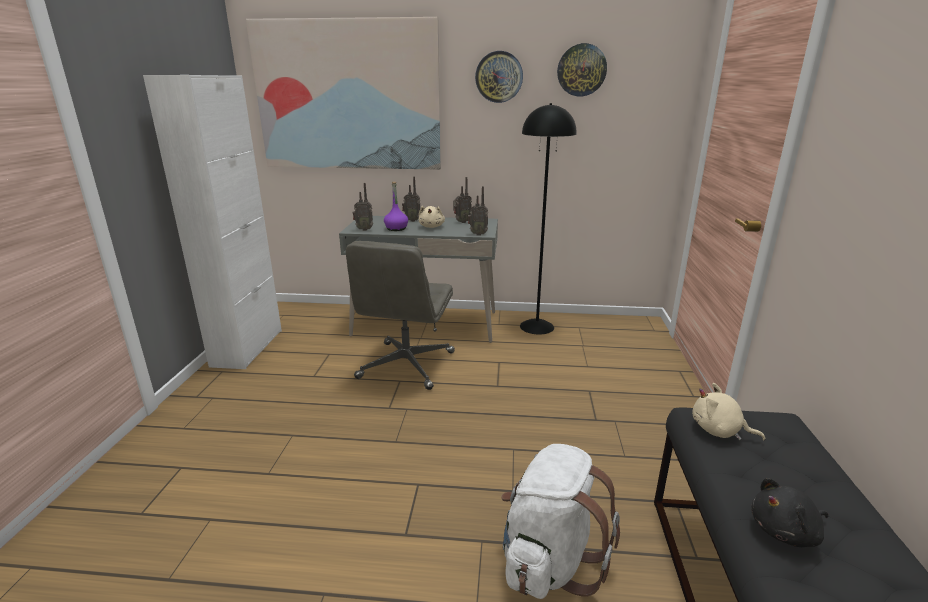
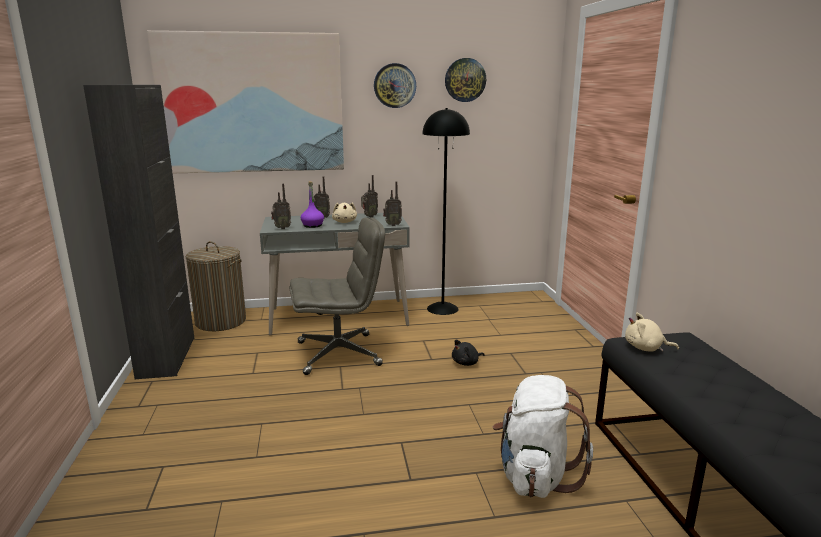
camera: 15 degrees left, 5 degrees down
(247, 348) = (166, 357): white cabinet -> black cabinet
(314, 315) = (221, 321): none -> laundry basket
(406, 366) = (339, 353): grey office chair -> grey office chair turned 105 degrees counterclockwise
(786, 531) = (715, 398): black plush toy -> black plush toy (466, 363)

